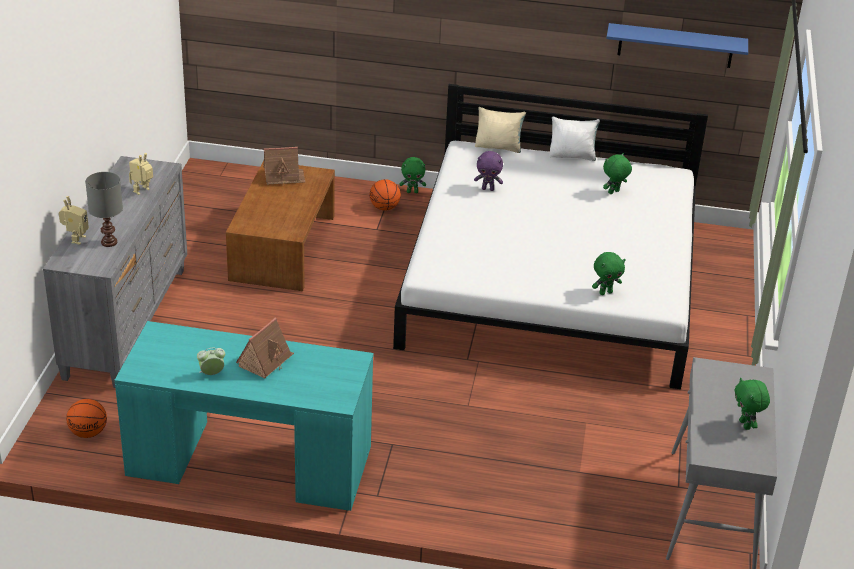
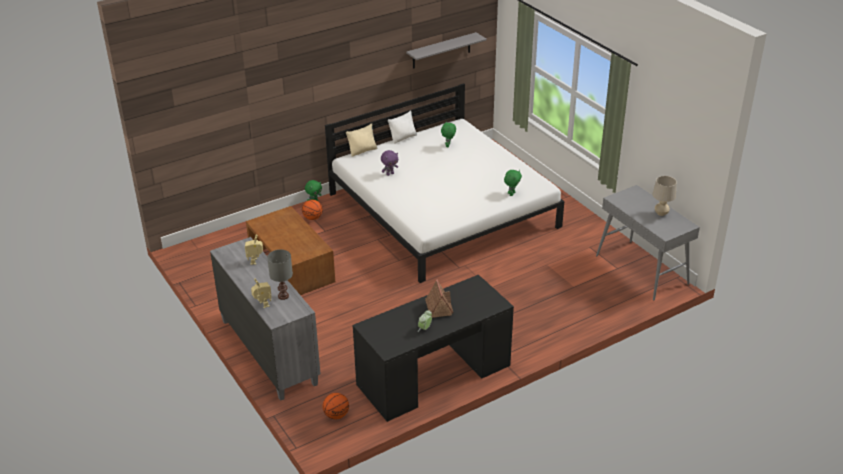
camera: 40 degrees left, 0 degrees up
(249, 460) = (433, 374): turquoise desk -> black desk
(283, 177) = (270, 223): toy house -> none
(675, 45) = (441, 50): blue shelf -> grey shelf
(745, 425) = (661, 213): green plush toy -> beige table lamp

